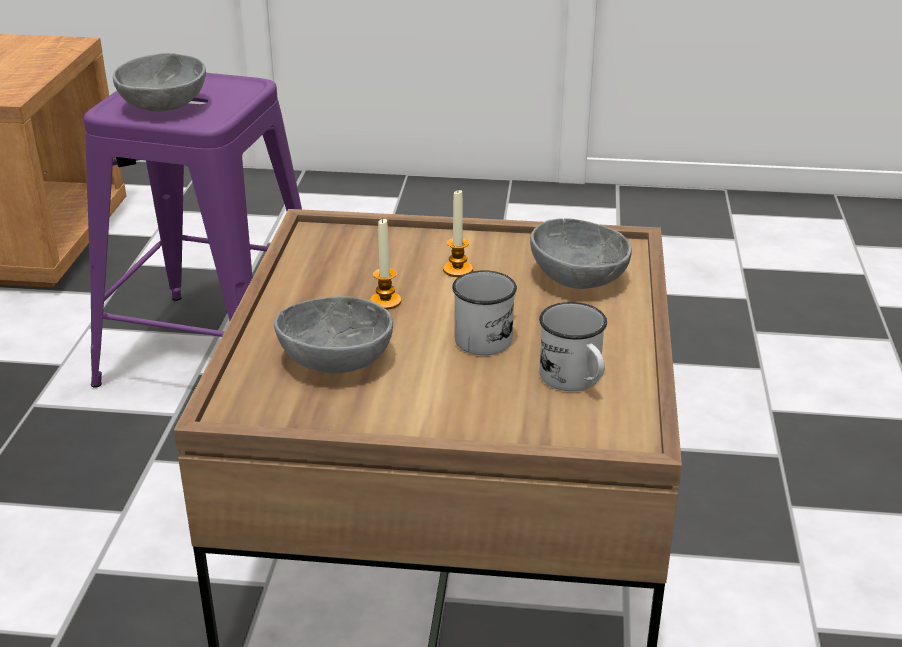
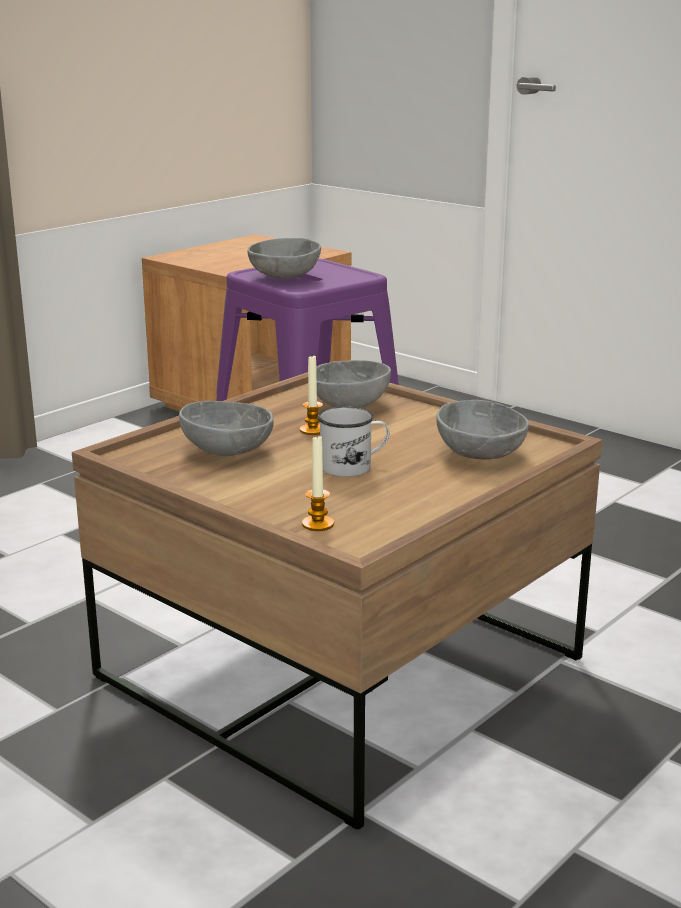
camera: 35 degrees right, 10 degrees down
(373, 255) = (348, 404): none -> grey bowl
(457, 270) = (395, 427): candle -> candle (318, 524)
(575, 380) = (373, 506): white mug -> none

